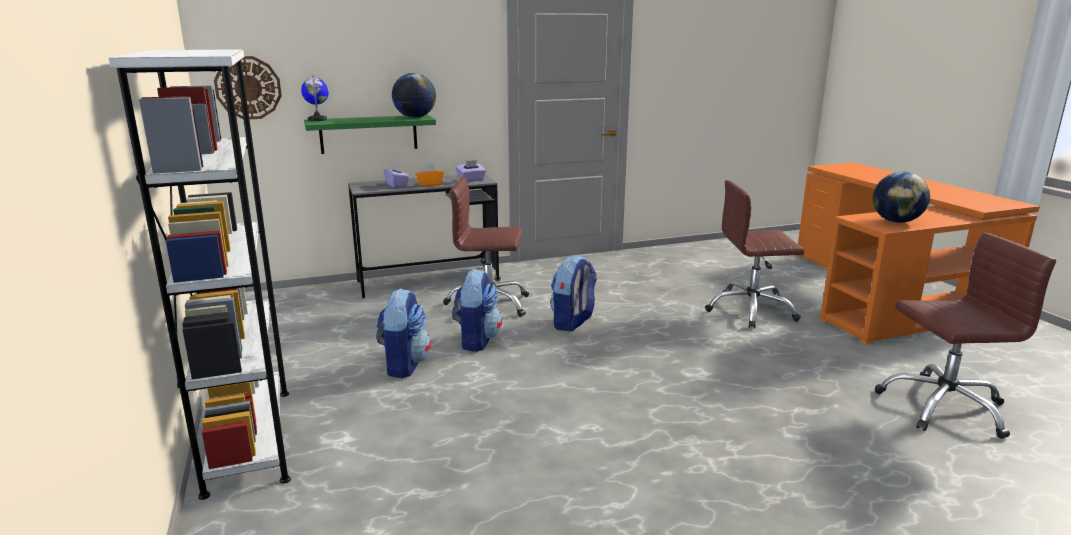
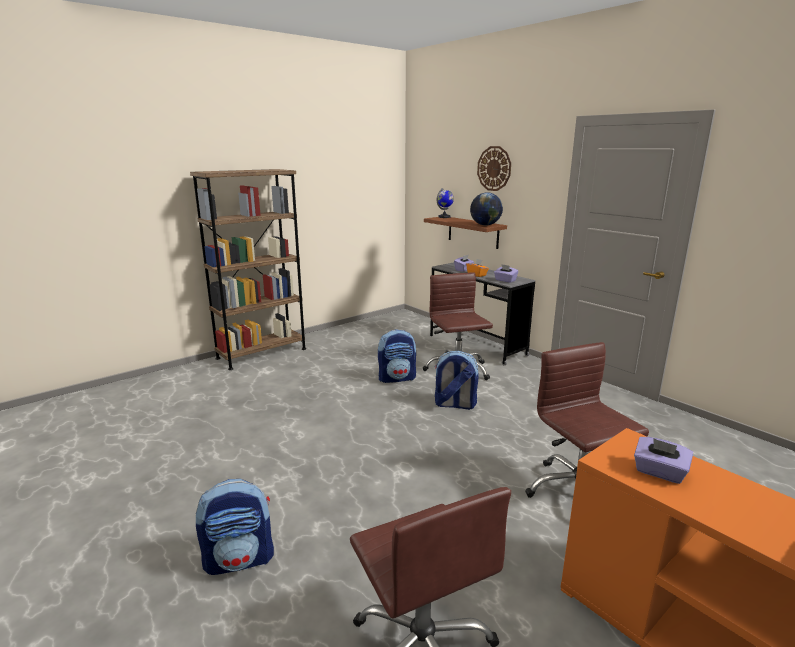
camera: 70 degrees right, 0 degrees up
(248, 88) = (424, 193): wall clock -> wall clock (494, 168)
(249, 439) = (262, 353): white bookcase -> brown bookcase
(368, 134) = (473, 232): green shelf -> brown shelf
(404, 365) = (350, 366): backpack -> backpack (240, 559)
(896, 221) = (659, 472): globe -> purple tissue box

